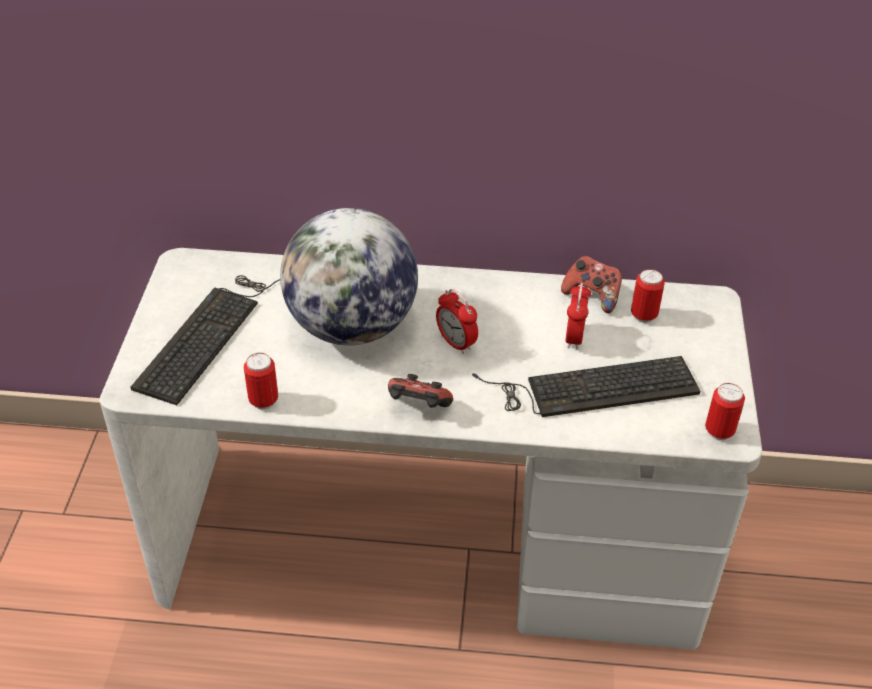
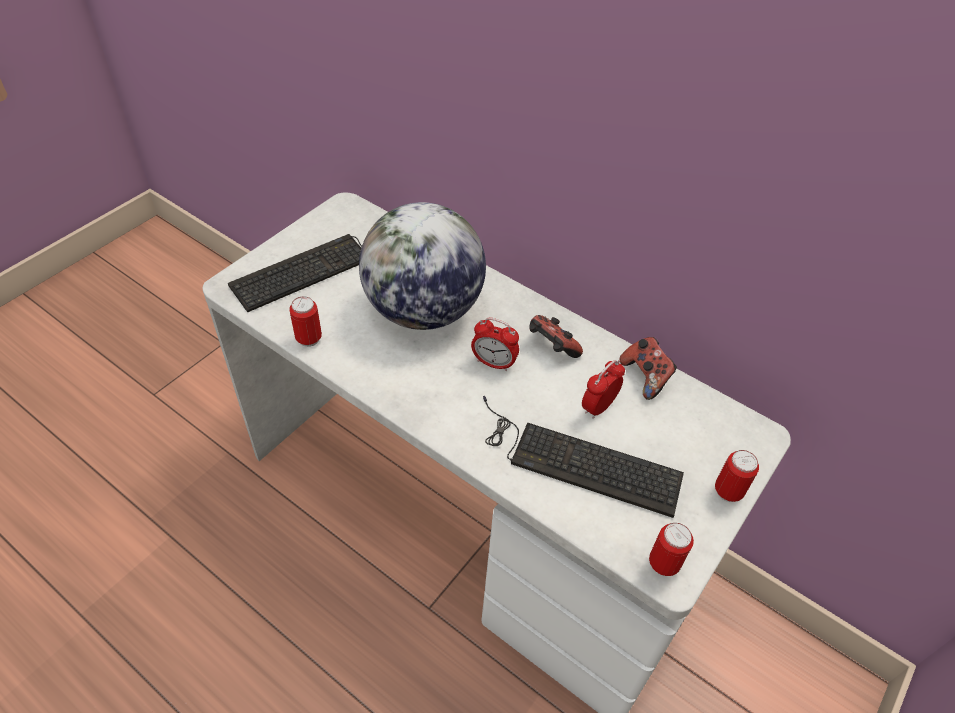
camera: 30 degrees right, 5 degrees up
(417, 407) = (417, 403): game controller -> game controller (551, 348)
(456, 343) = (494, 363): alarm clock -> alarm clock turned 60 degrees counterclockwise
(643, 315) = (679, 417): can -> can (728, 491)

